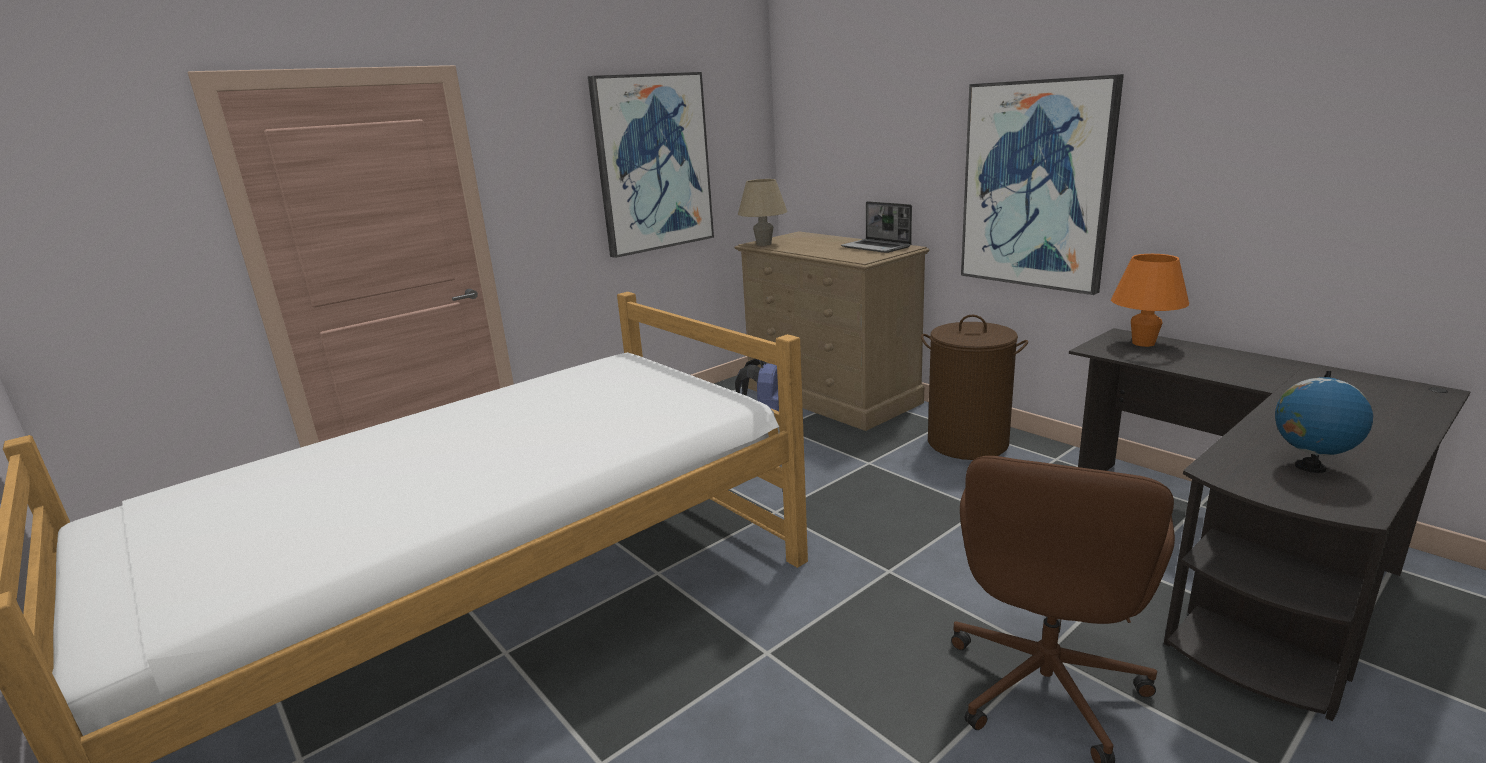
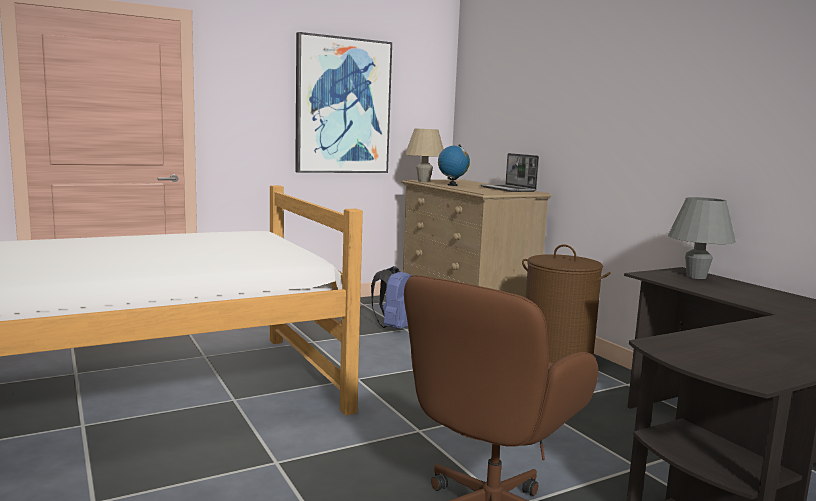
camera: 10 degrees right, 10 degrees down
(1036, 185) = (630, 141): picture -> none
(1143, 343) = (696, 276): orange table lamp -> grey table lamp
(1309, 467) = (746, 353): globe -> globe (452, 185)

